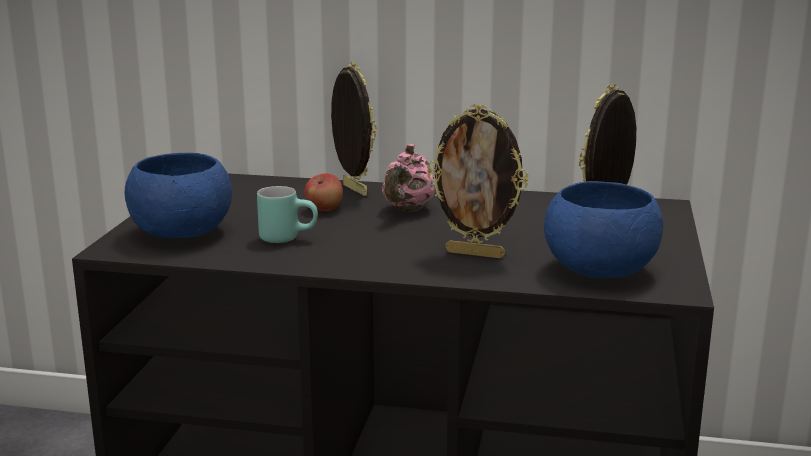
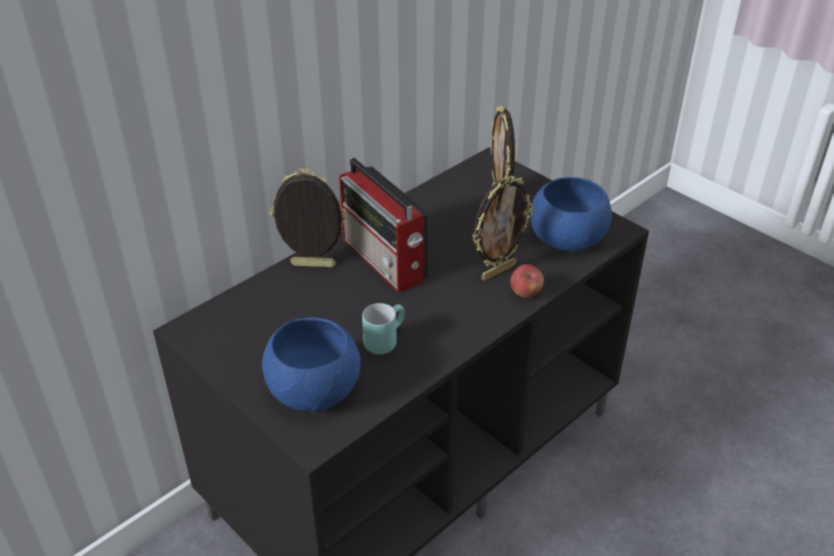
camera: 55 degrees left, 20 degrees up
(324, 209) = (341, 298): apple -> apple (525, 293)
(408, 209) = (385, 260): pink teapot -> radio

